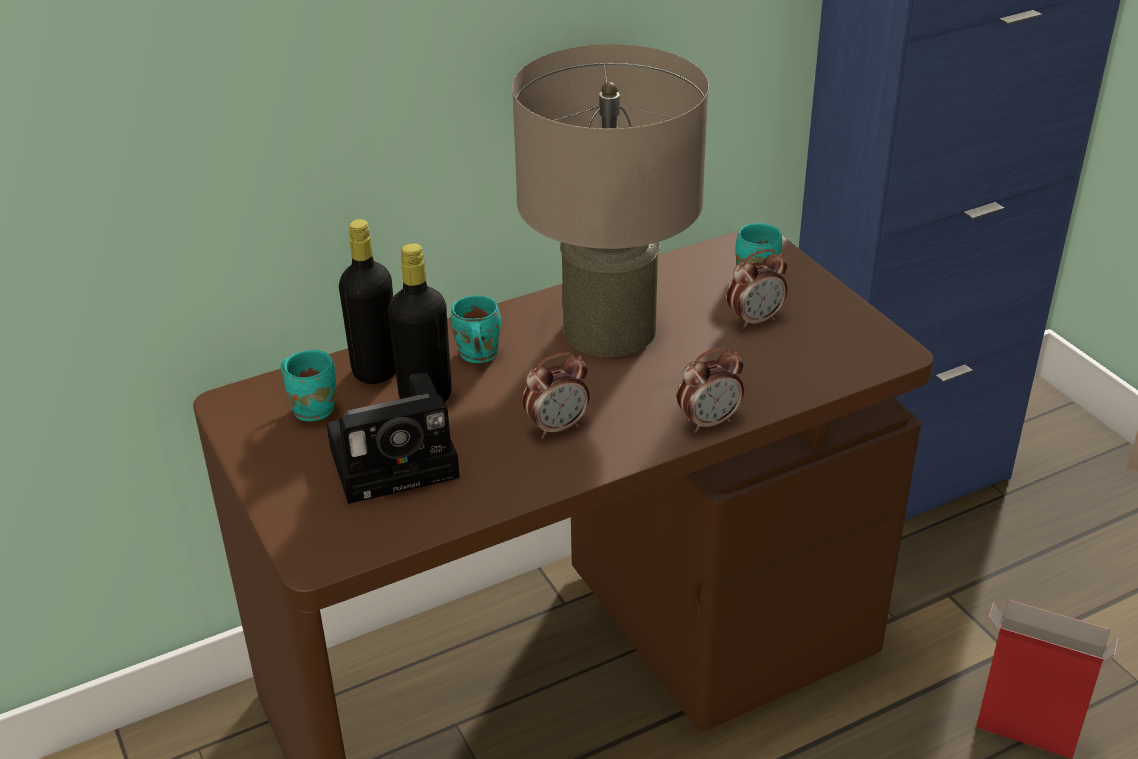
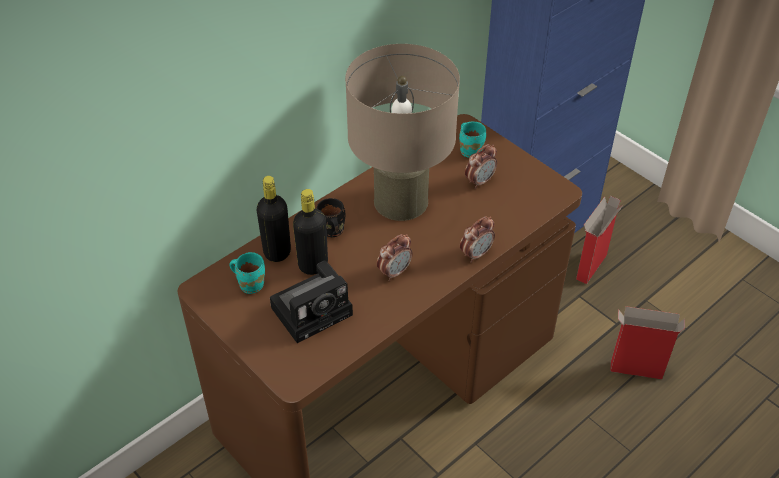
camera: 15 degrees left, 10 degrees up
(476, 355) = (331, 231): turquoise mug -> black mug
(981, 554) = (591, 267): none -> cardboard box

